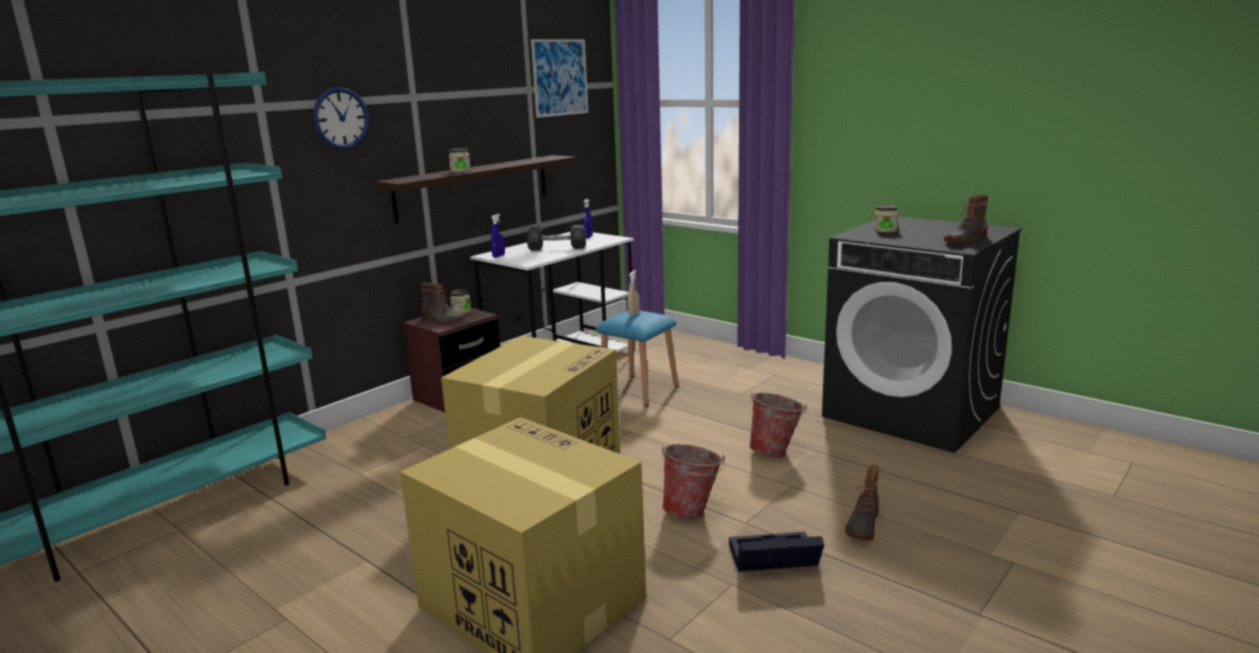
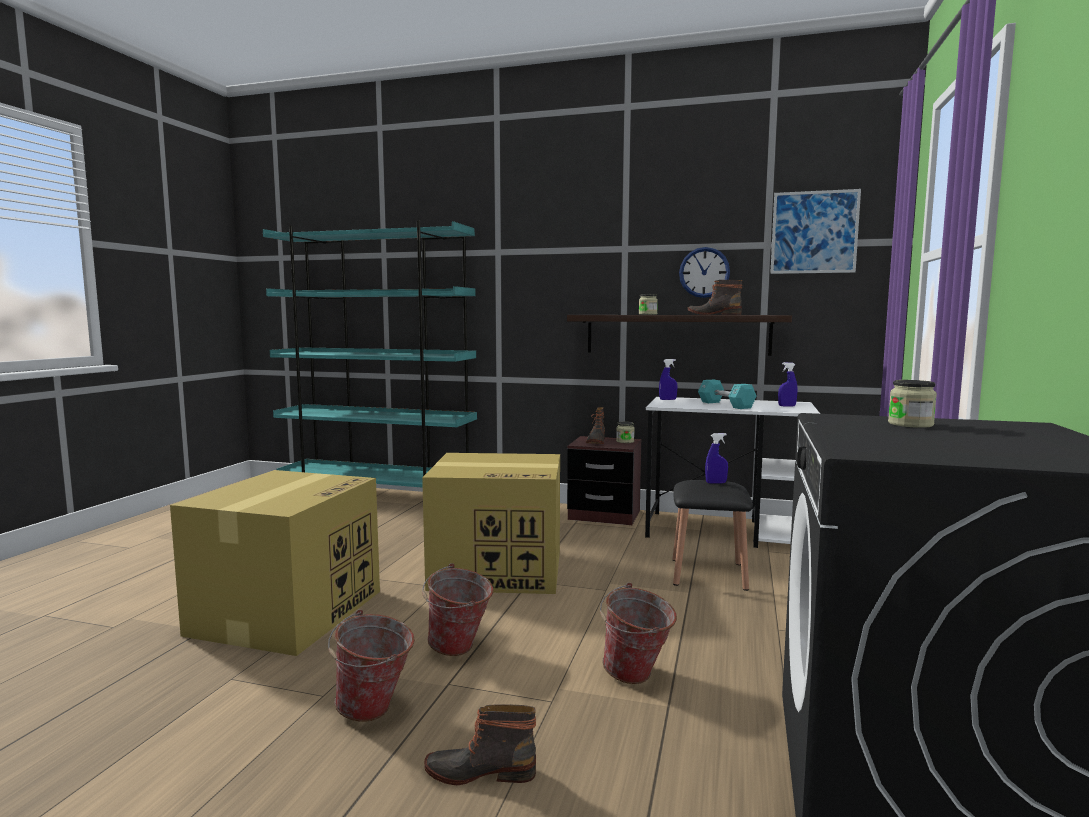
camera: 65 degrees right, 10 degrees down
(341, 118) = (554, 262): wall clock -> wall clock (704, 272)
(557, 248) = (725, 405): black dumbbell -> turquoise dumbbell
(634, 313) = (716, 483): beige spray bottle -> blue spray bottle
(638, 390) = (708, 574): blue stool -> black stool
(771, 560) = (374, 712): black storage box -> bucket
(964, 240) = (933, 452): boot -> boot (714, 314)

